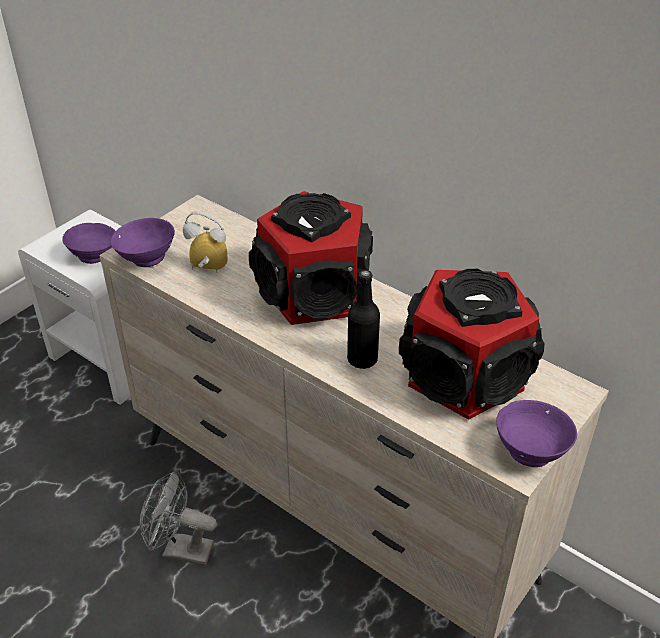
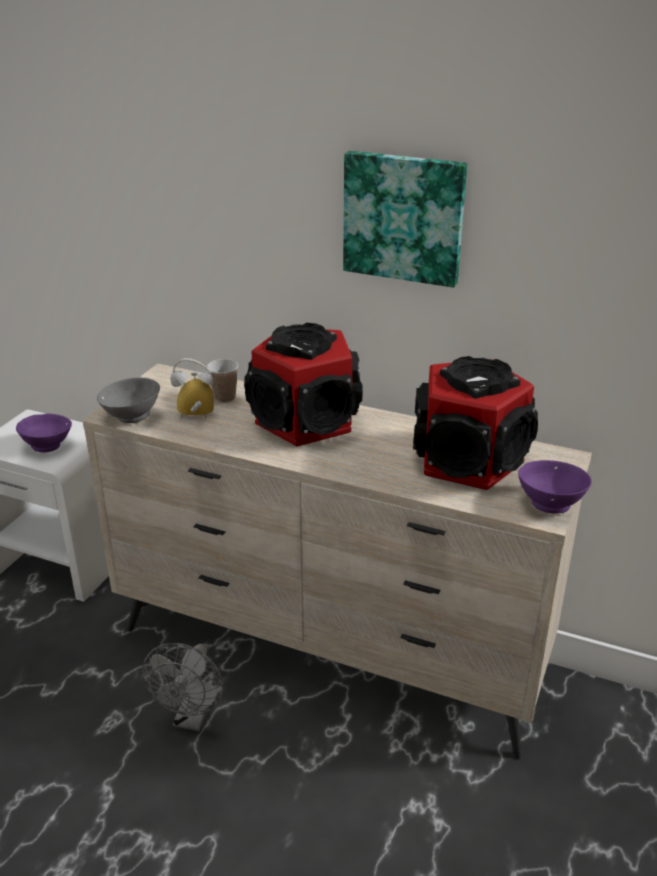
camera: 15 degrees left, 10 degrees down
(146, 258) = (131, 416): purple bowl -> grey bowl
(180, 550) = (192, 718): grey fan -> grey fan turned 75 degrees counterclockwise
(245, 249) = (224, 398): none -> cup
(362, 359) = (373, 462): black bottle -> none
(432, 99) = (404, 217): none -> picture

